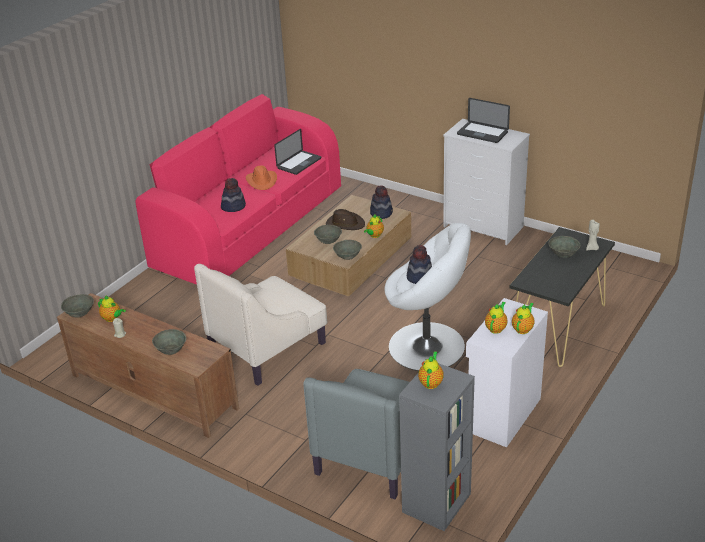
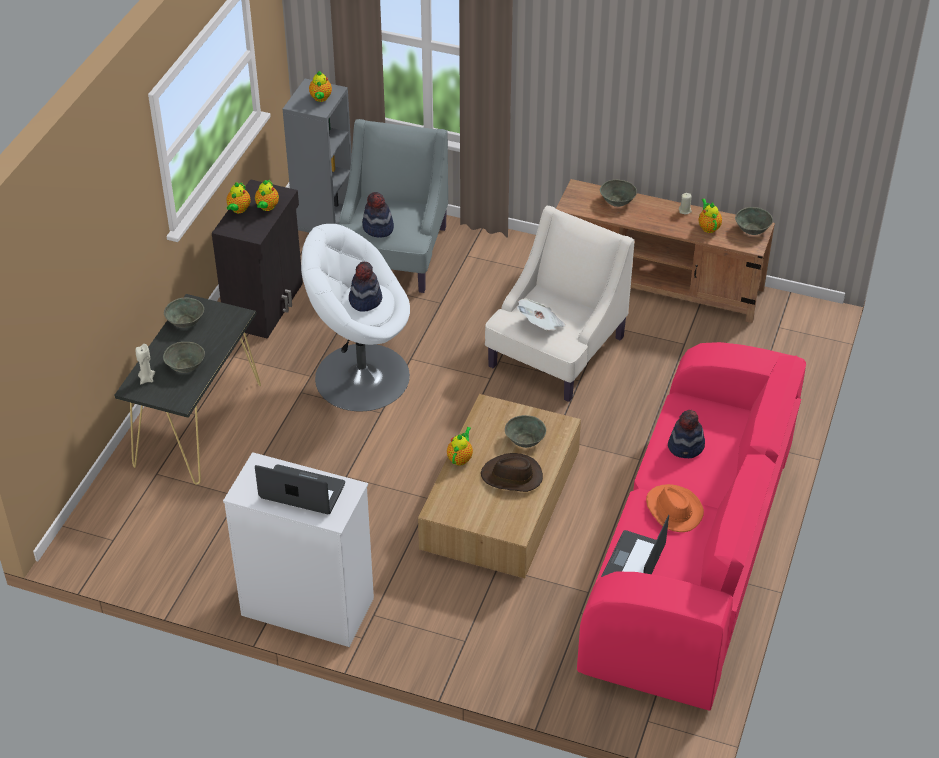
camera: 165 degrees right, 10 degrees up
(112, 318) = (708, 227): teapot -> teapot turned 60 degrees clockwise
(285, 292) = (540, 325): none -> newspaper
(347, 256) = (487, 415): grey bowl -> grey bowl (186, 322)
(381, 213) = (463, 507): hat -> hat (378, 228)
(502, 415) = (265, 305): white cabinet -> black cabinet

